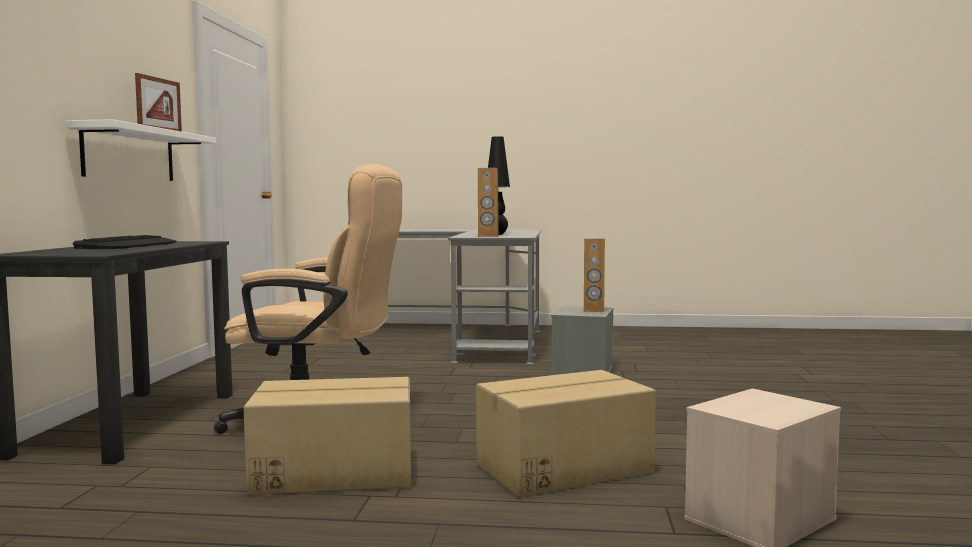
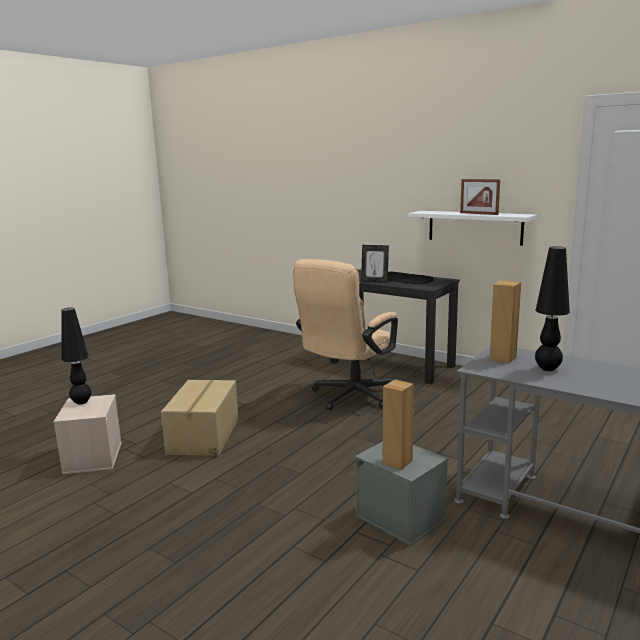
camera: 120 degrees right, 10 degrees up
(147, 248) = (374, 281): none -> picture frame
(334, 472) = (269, 393): cardboard box -> none
(761, 414) = (82, 402): none -> black table lamp

